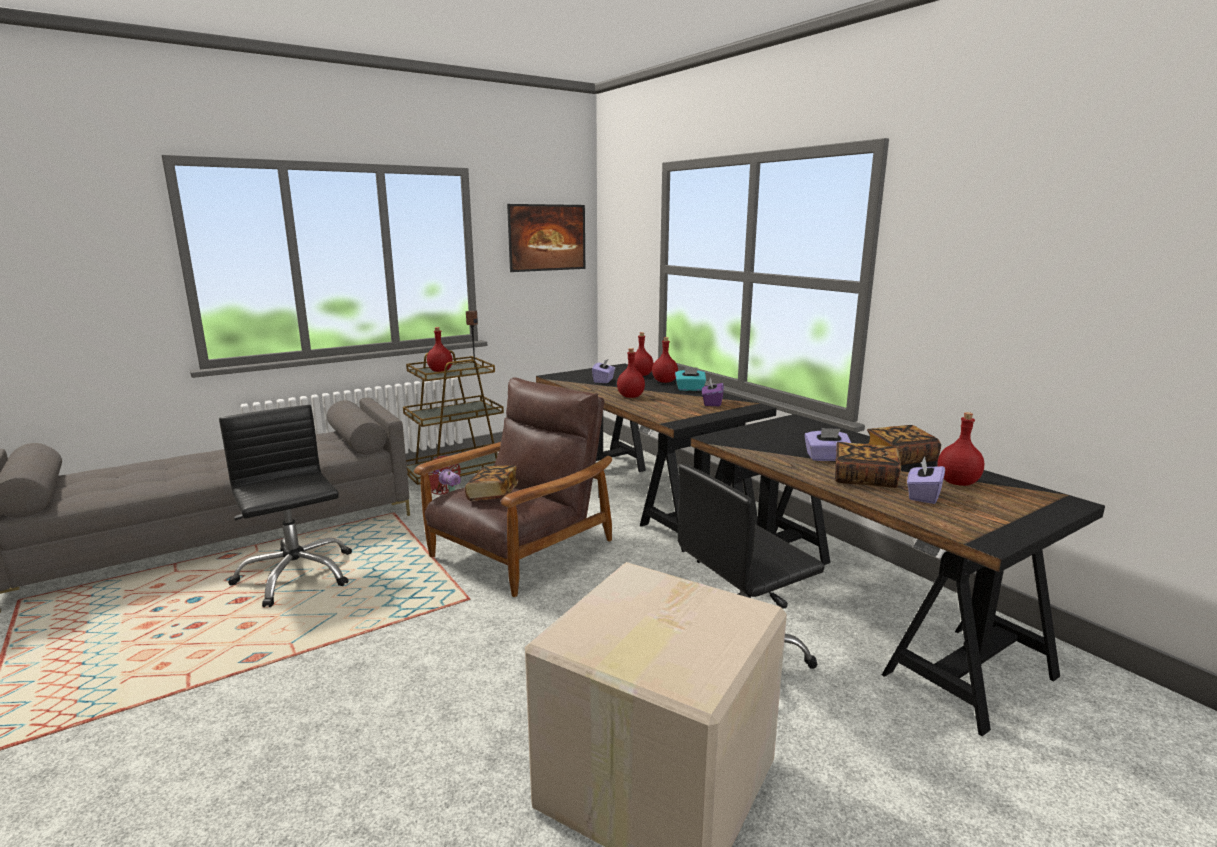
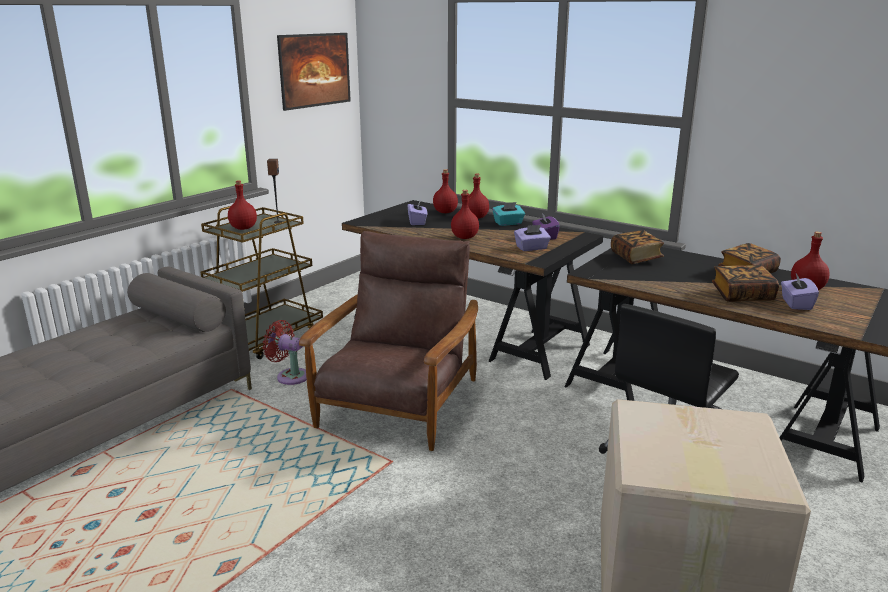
camera: 20 degrees left, 5 degrees up
(296, 575) = (185, 475): black office chair -> none
(493, 494) = (383, 355): book -> book (636, 258)
(826, 458) = (695, 280): purple tissue box -> purple tissue box (531, 248)

